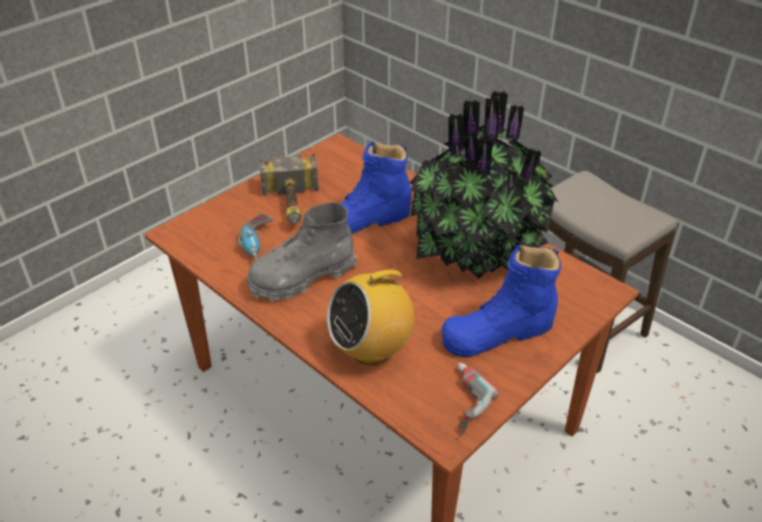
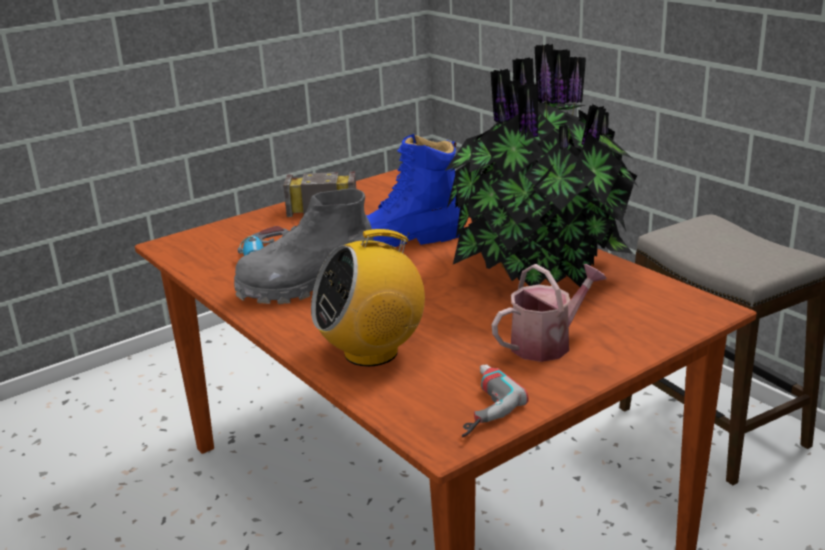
camera: 10 degrees right, 15 degrees down
(498, 332) = (547, 343): blue boot -> watering can

